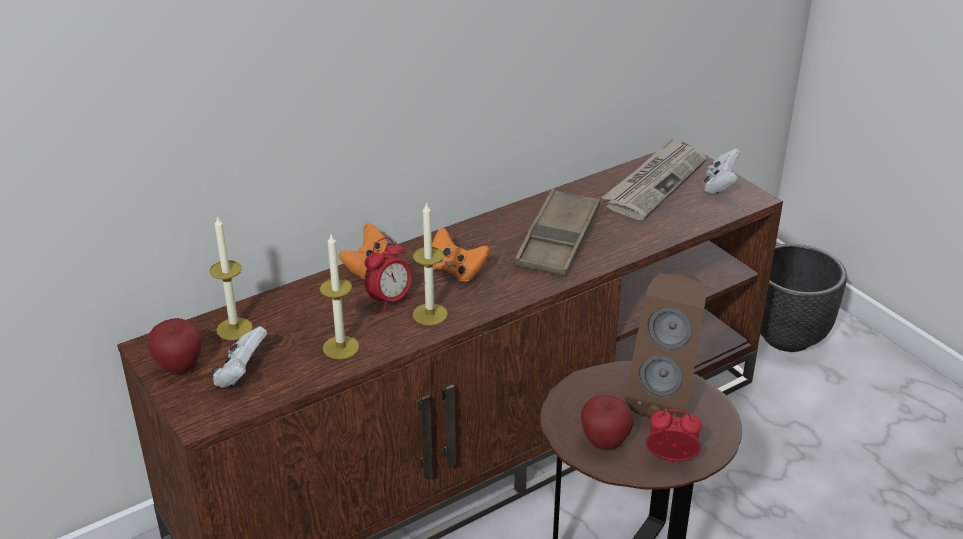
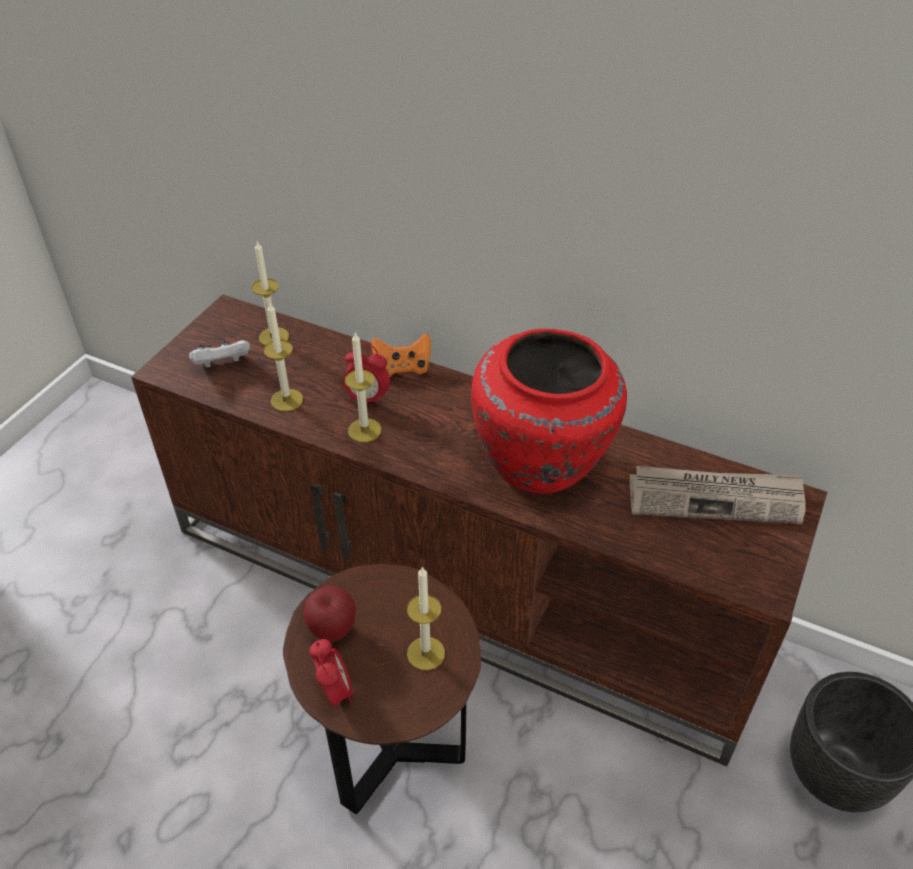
camera: 60 degrees right, 10 degrees up
(180, 367) = (213, 333): apple -> none
(456, 271) = (439, 420): orange game controller -> none
(558, 240) = (542, 466): brown tray -> red vase
(665, 397) = (426, 653): brown speaker -> candle
(720, 186) = (763, 554): white game controller -> none

